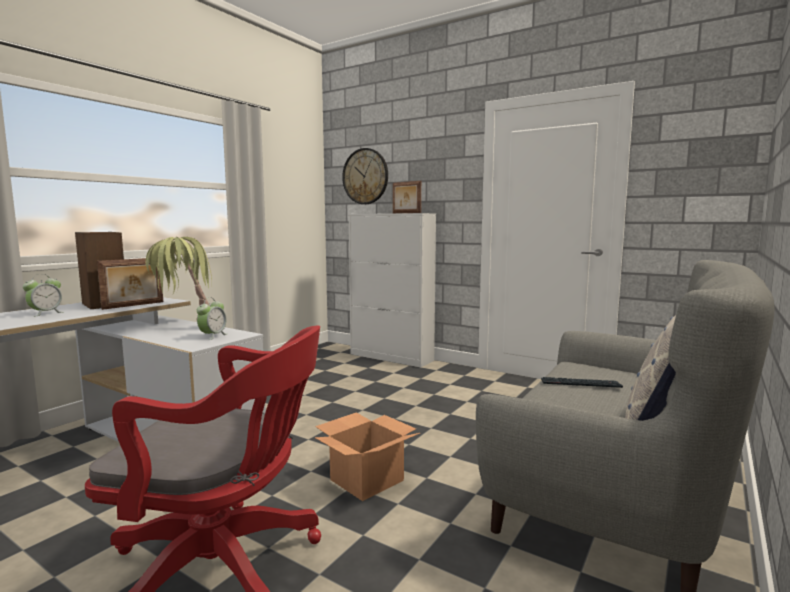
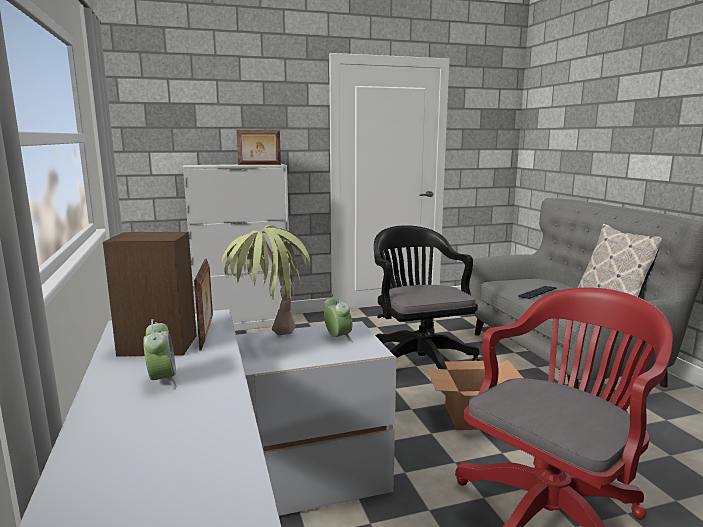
camera: 50 degrees left, 5 degrees up
(365, 176) = (180, 118): wall clock -> none
(446, 425) = (418, 359): none -> black office chair

